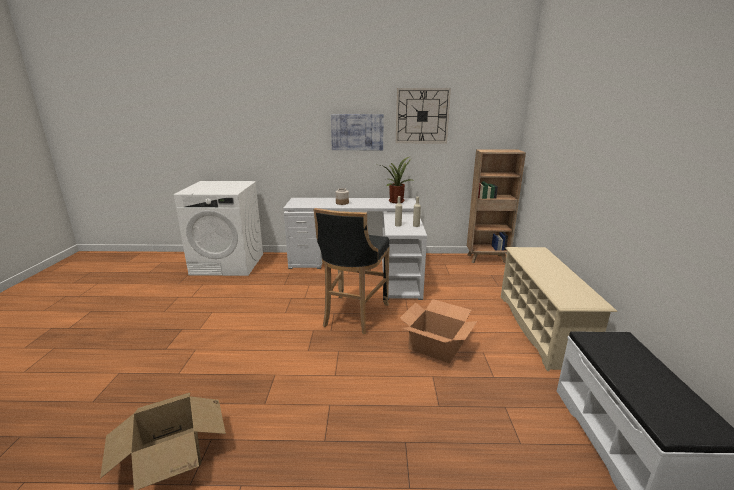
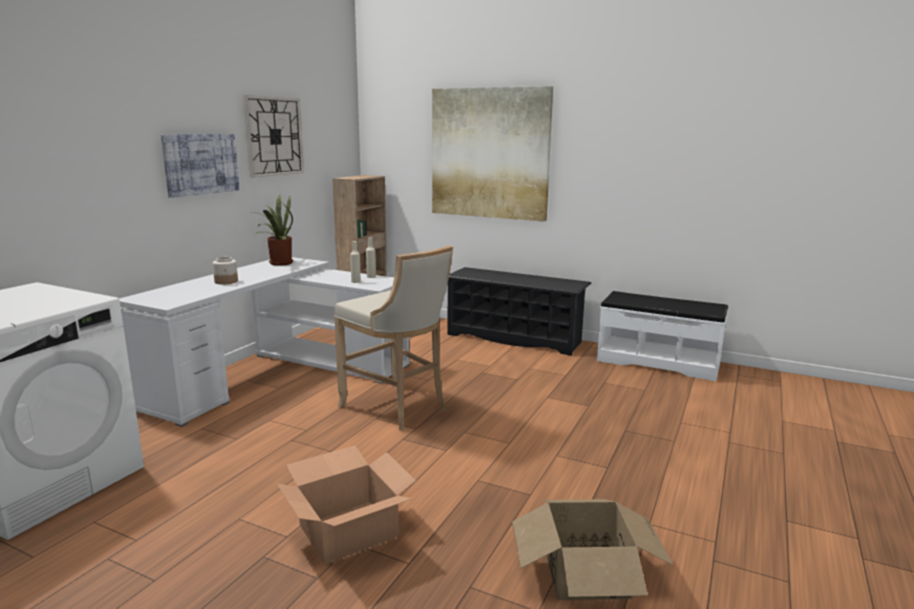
camera: 65 degrees left, 5 degrees down
(353, 315) = (397, 408): black stool -> beige stool
(436, 345) = (501, 383): cardboard box -> cardboard box (347, 530)
(541, 328) = (514, 338): beige shoe rack -> black shoe rack
(582, 141) = (489, 153): none -> picture

